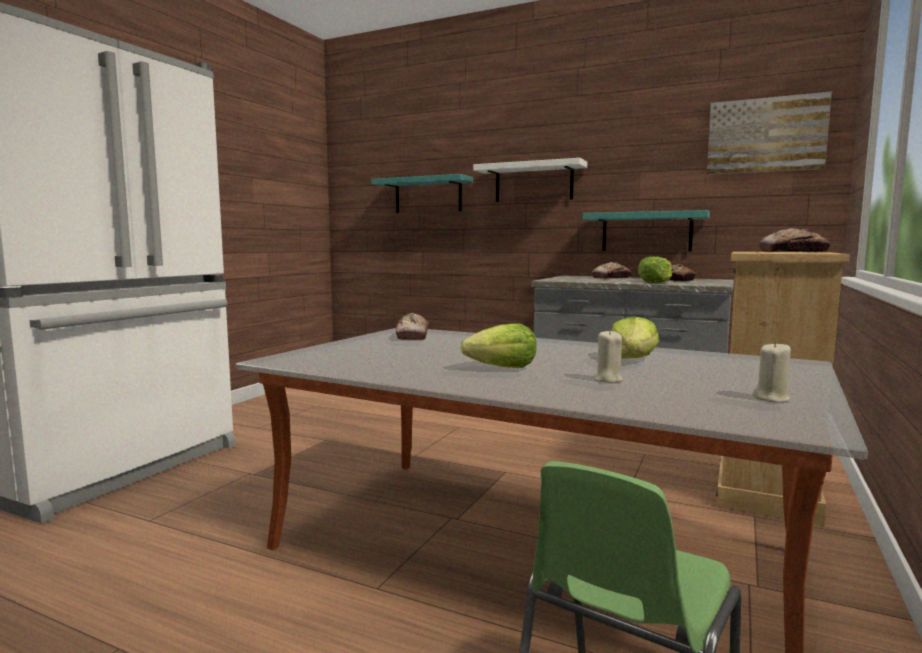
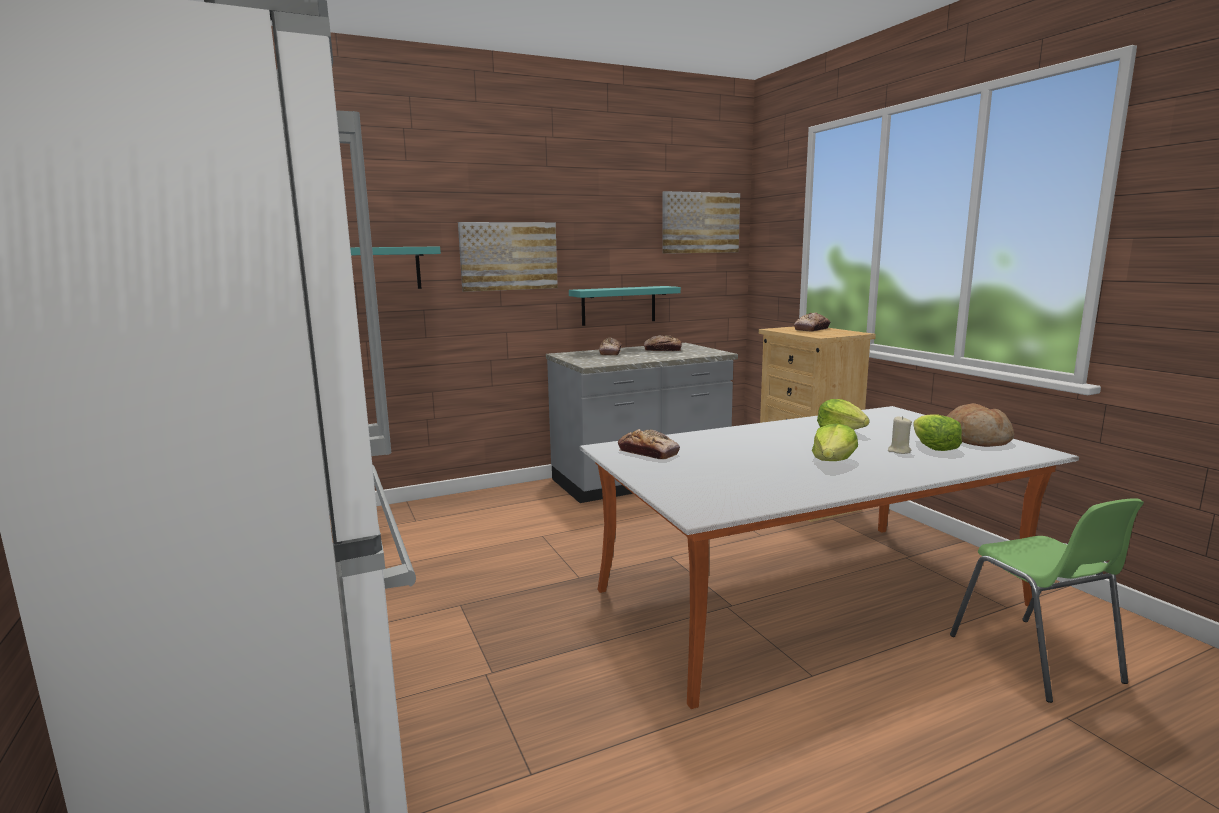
camera: 50 degrees left, 5 degrees up
(533, 182) = (508, 256): white shelf -> picture
(655, 282) = (674, 355): lettuce -> lettuce (933, 447)
(771, 398) = (975, 439): beige candle -> bread

